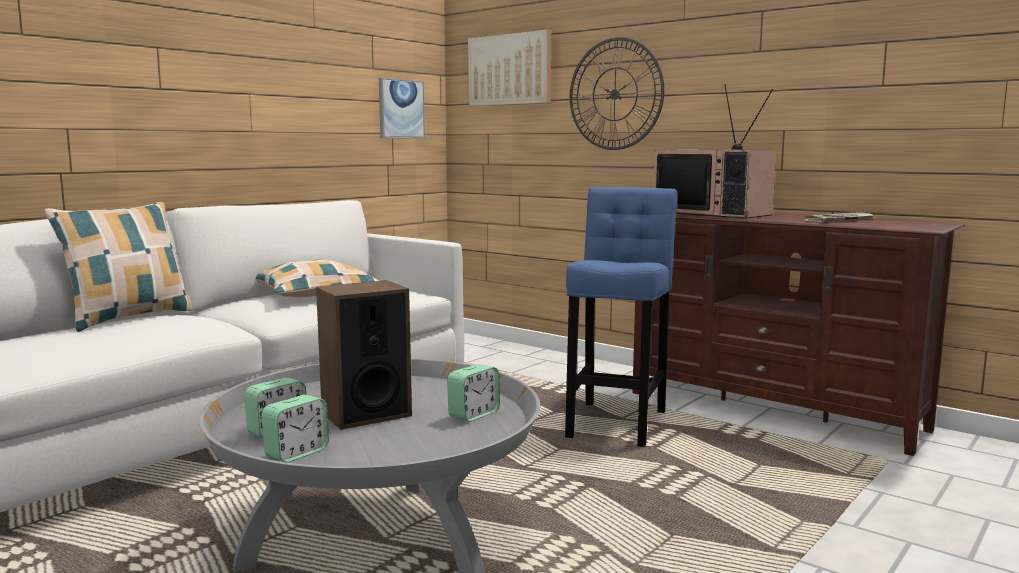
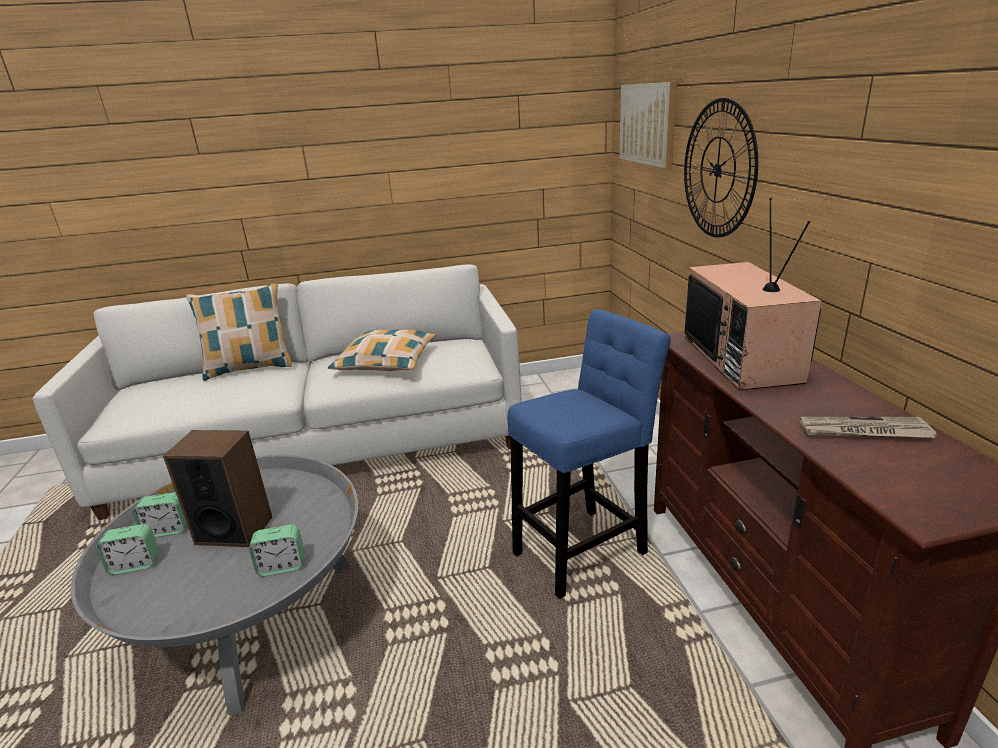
camera: 40 degrees right, 15 degrees up
(401, 109) = (552, 164): picture -> none

